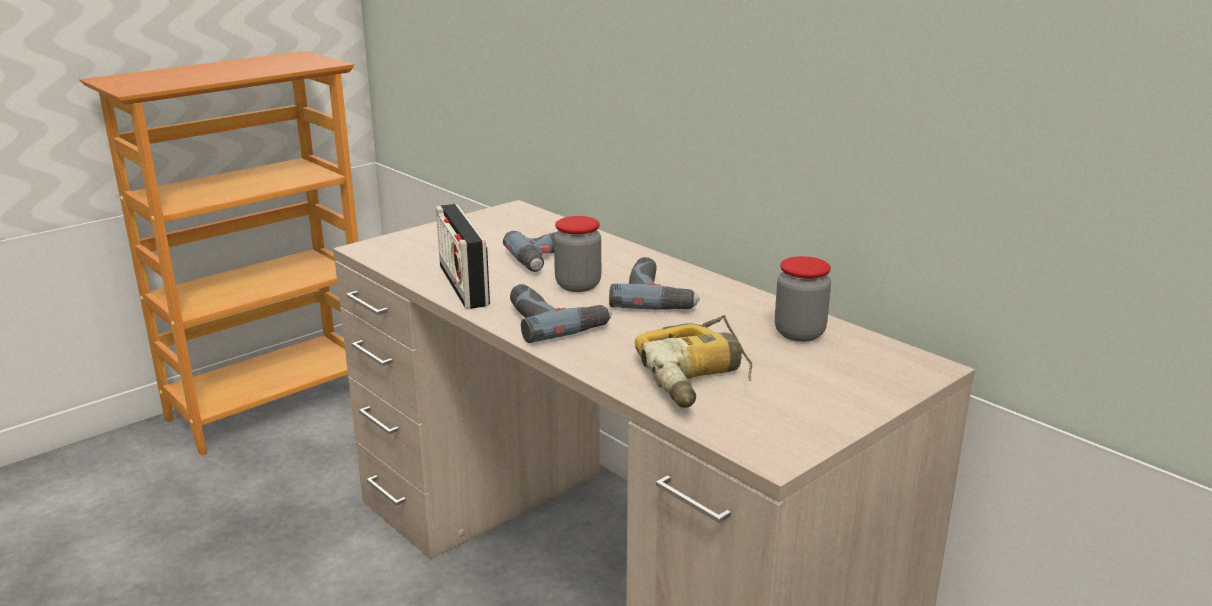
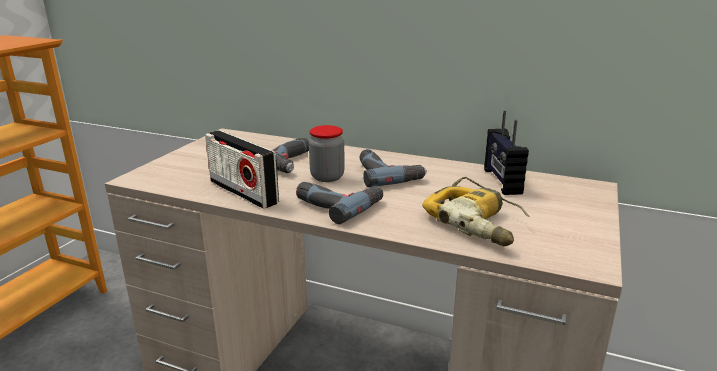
camera: 25 degrees left, 0 degrees up
(799, 333) = (501, 181): jar -> radio

